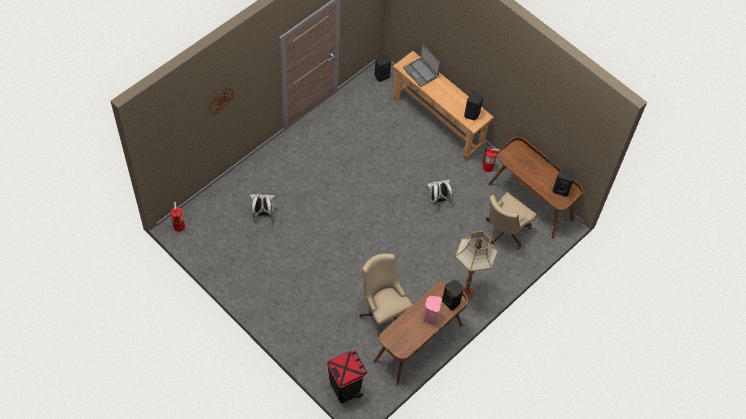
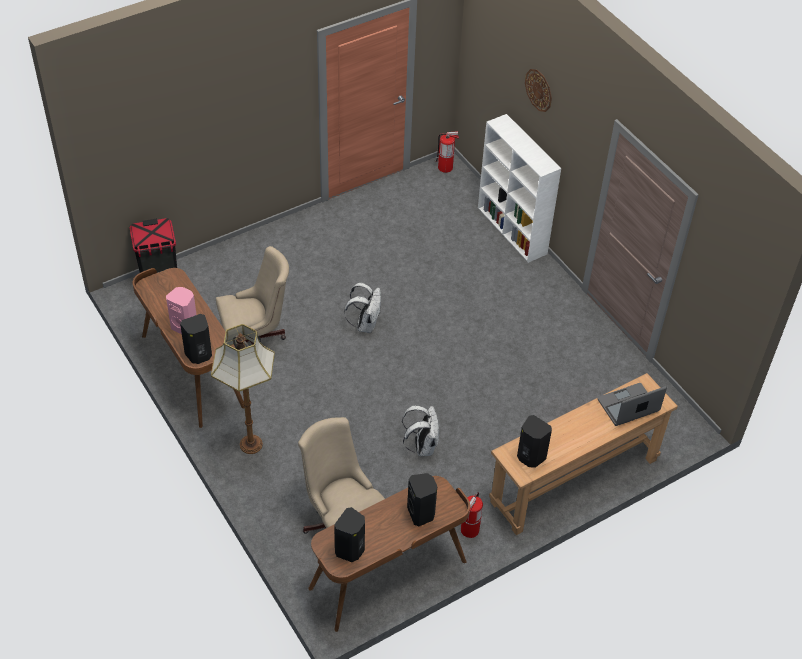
camera: 105 degrees right, 10 degrees down
(238, 175) = (512, 231): none -> white bookcase
(263, 213) = (446, 246): white backpack -> white backpack (365, 324)
(381, 75) = (677, 424): black speaker -> black speaker (421, 513)

